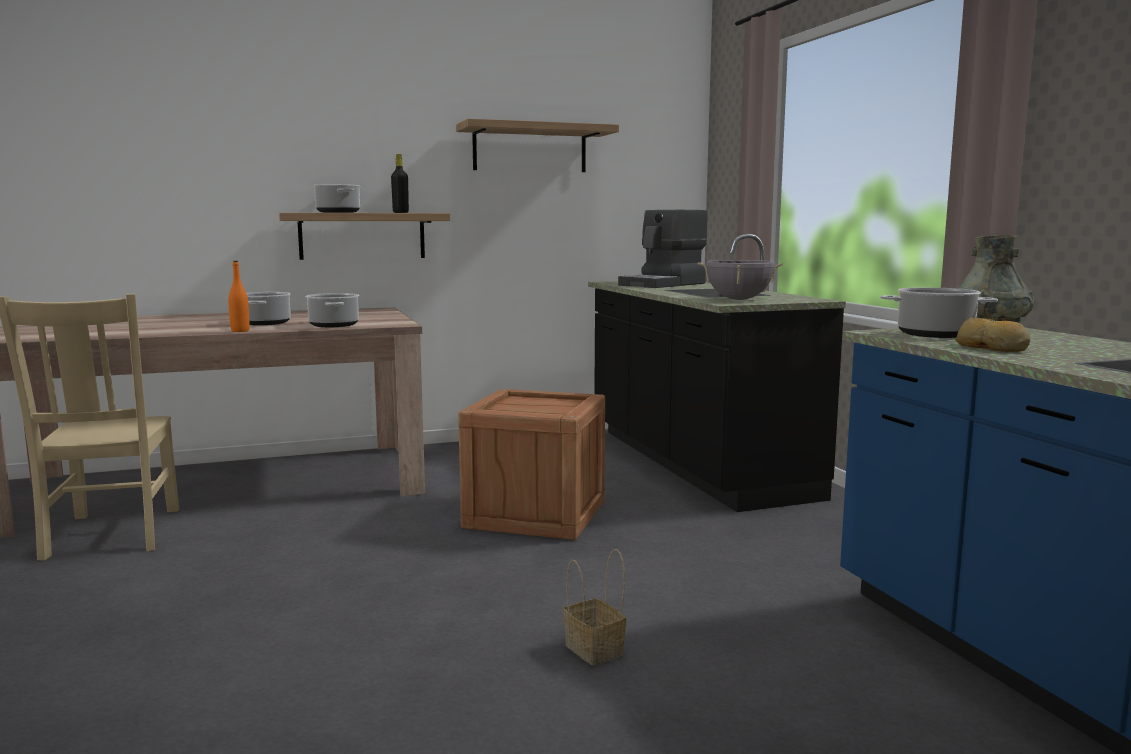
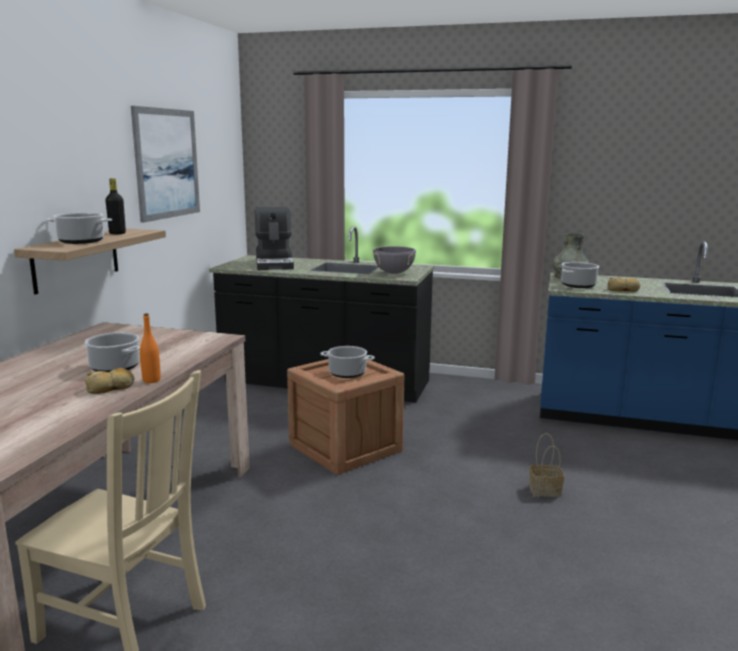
camera: 55 degrees left, 5 degrees up
(209, 329) = (111, 388): none -> bread
(333, 325) = (183, 352): cooking pot -> cooking pot (346, 373)
(530, 149) = (167, 163): shelf -> picture

